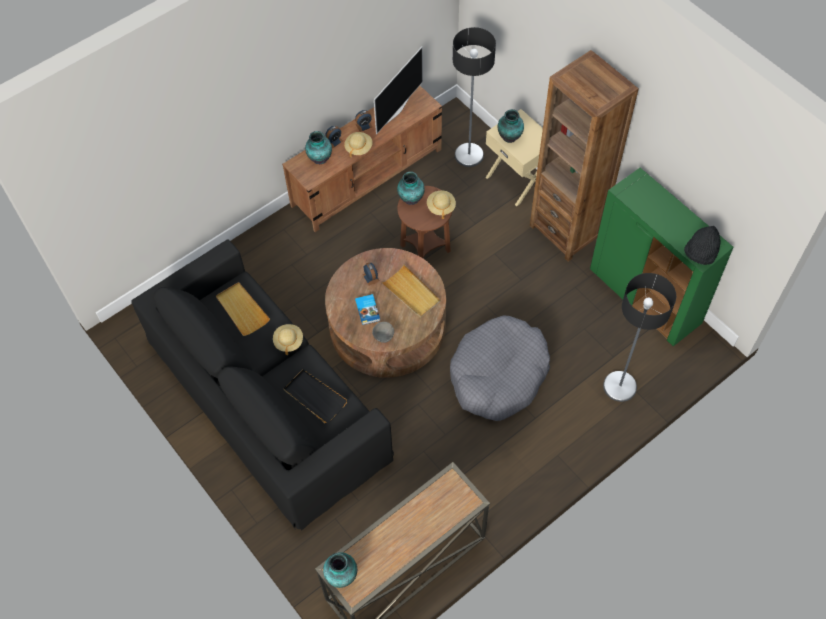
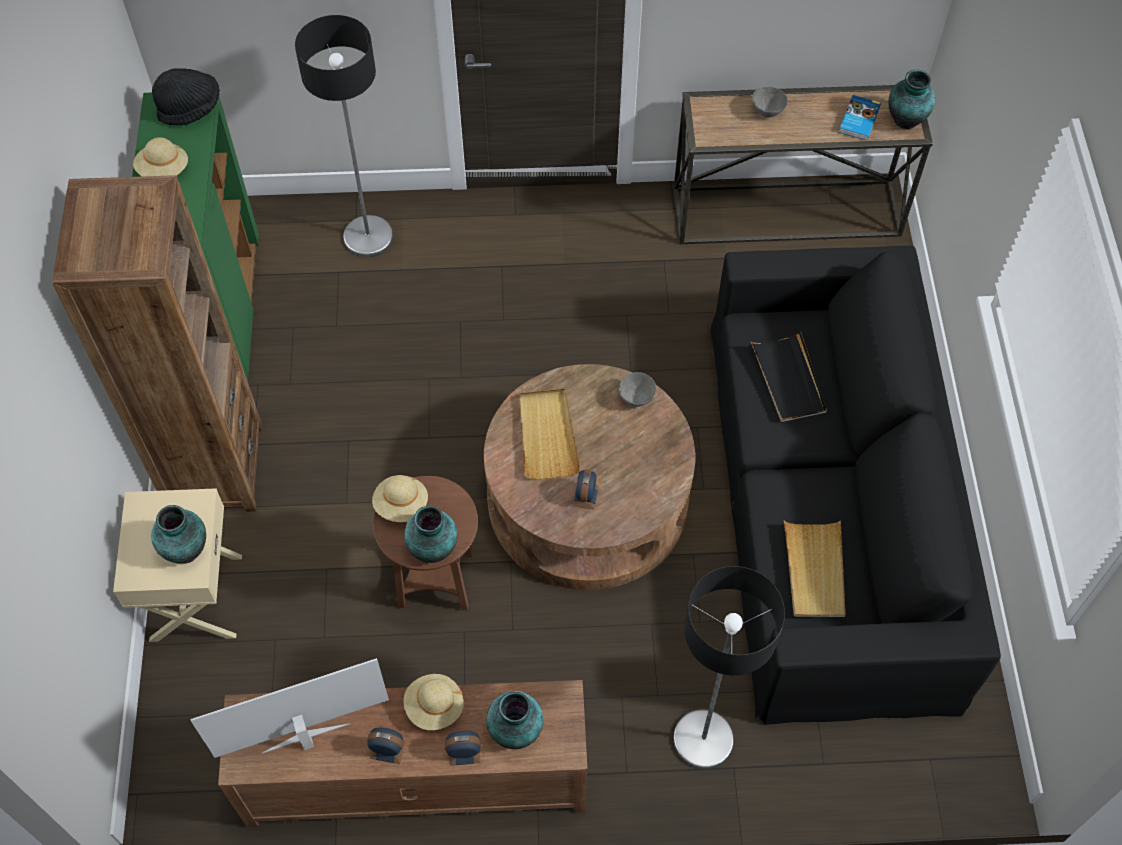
camera: 145 degrees left, 0 degrees up
(288, 341) = (773, 483): beige hat -> beige hat (163, 170)
(368, 310) = (627, 450): book -> book (858, 120)
(429, 522) = (767, 112): none -> grey bowl
(469, 155) = (219, 699): floor lamp -> floor lamp (702, 740)
(498, 375) = (498, 340): grey dog bed -> none

